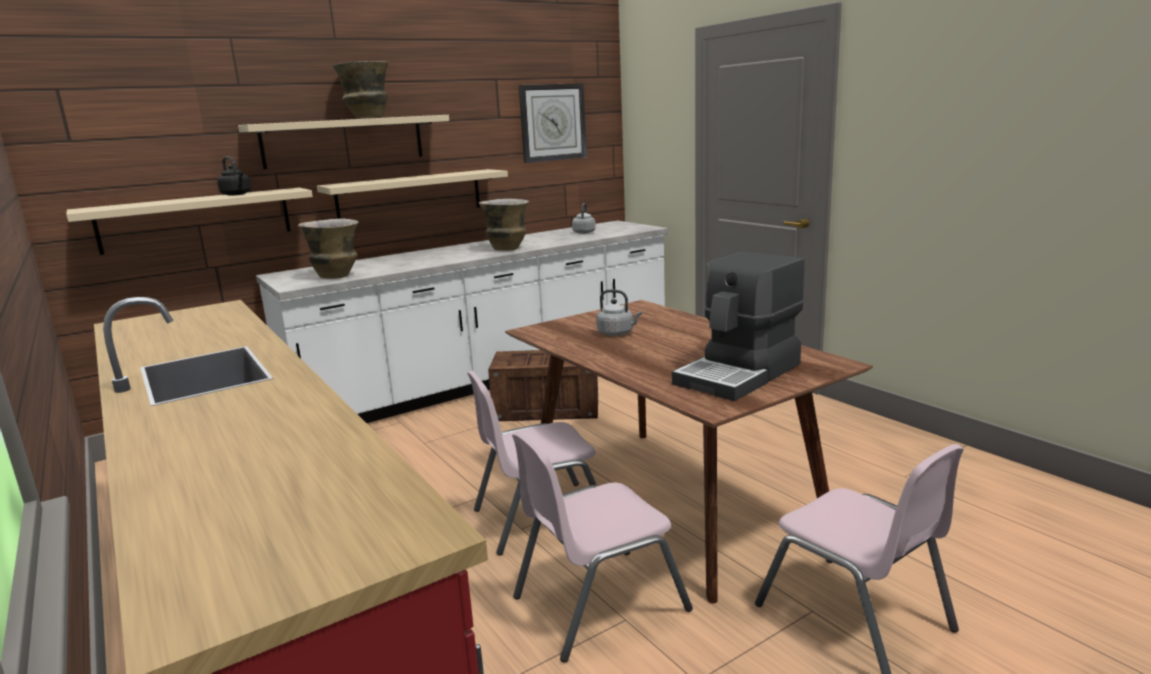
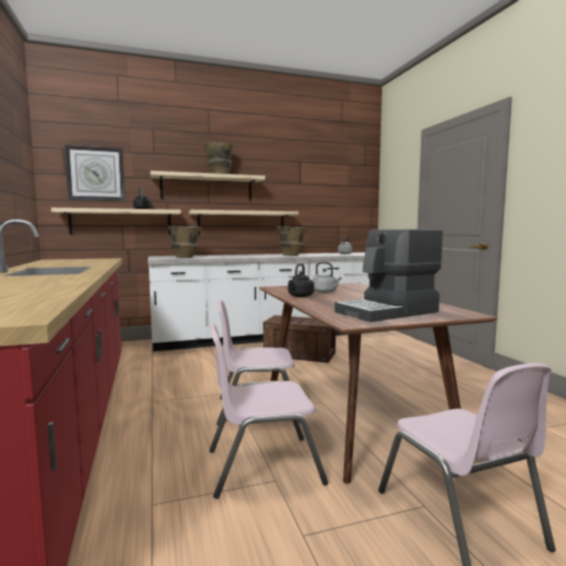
camera: 15 degrees right, 10 degrees down
(552, 122) = (333, 189): wall clock -> wall clock (96, 174)
(590, 350) = (300, 296): none -> black kettle

